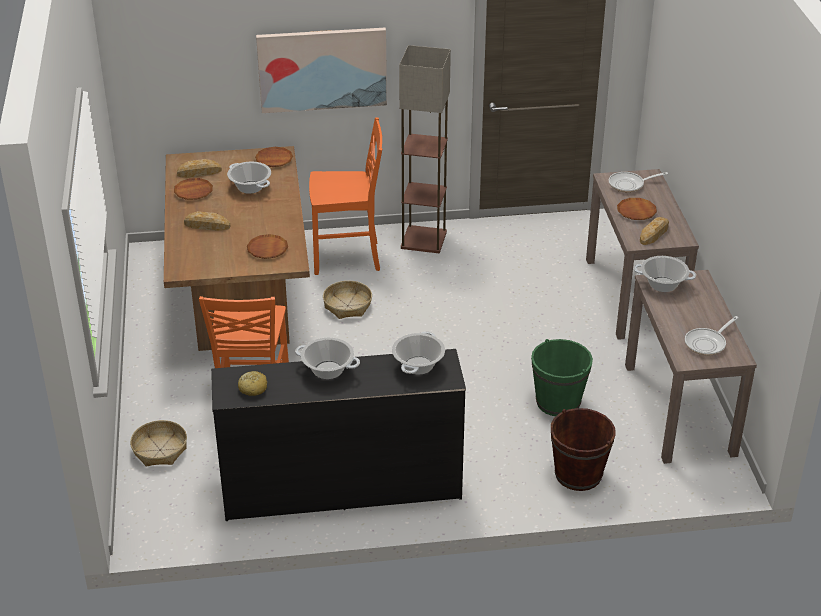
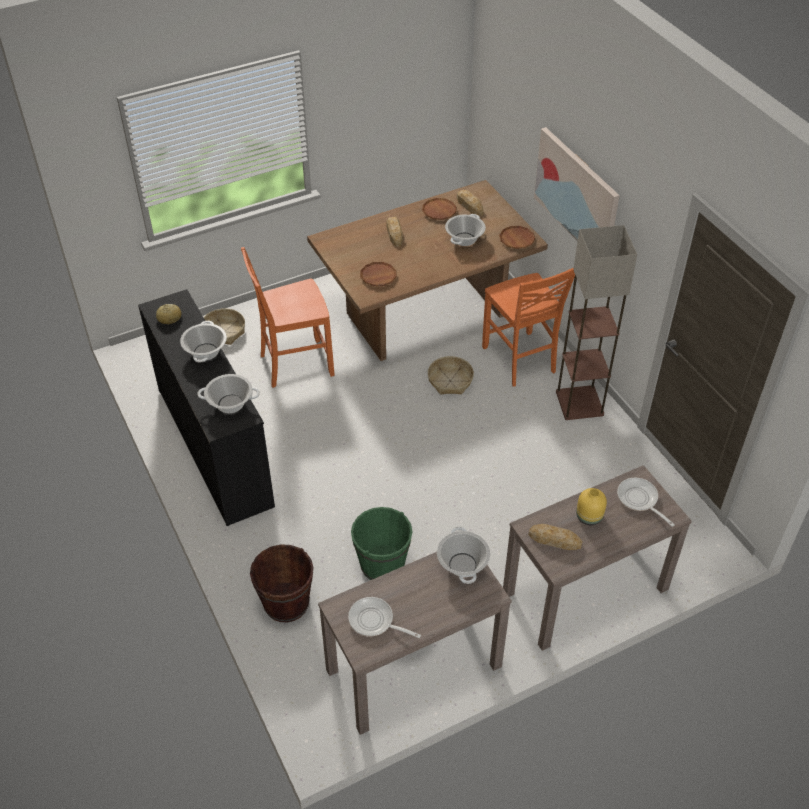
camera: 70 degrees right, 10 degrees up
(636, 211) = (589, 516): brown plate -> yellow vase

